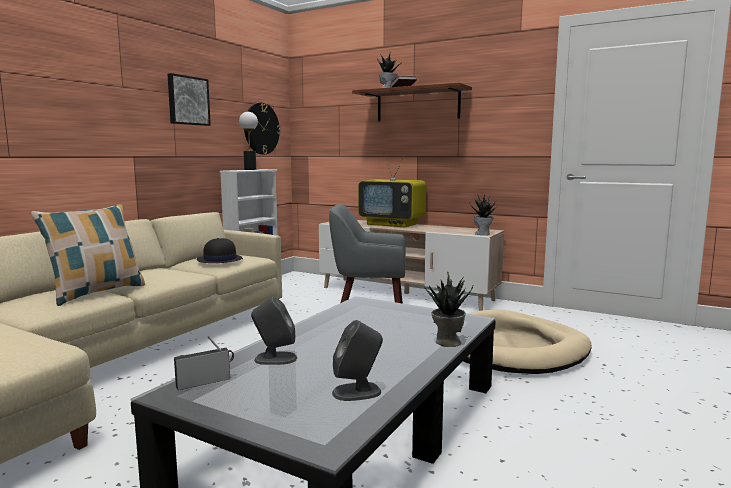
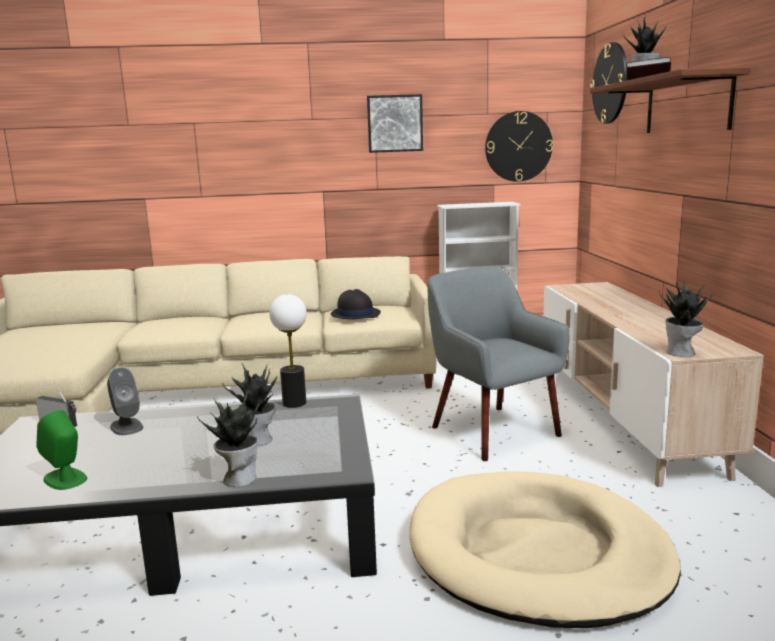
camera: 55 degrees right, 5 degrees up
(96, 293) = (202, 326): pillow -> none
(250, 169) = (479, 203): table lamp -> table lamp (294, 403)
(329, 90) = (610, 83): none -> wall clock
(357, 392) = (65, 479): grey speaker -> green speaker
(389, 328) = (259, 440): none -> potted plant
(393, 224) = (628, 304): television -> none

